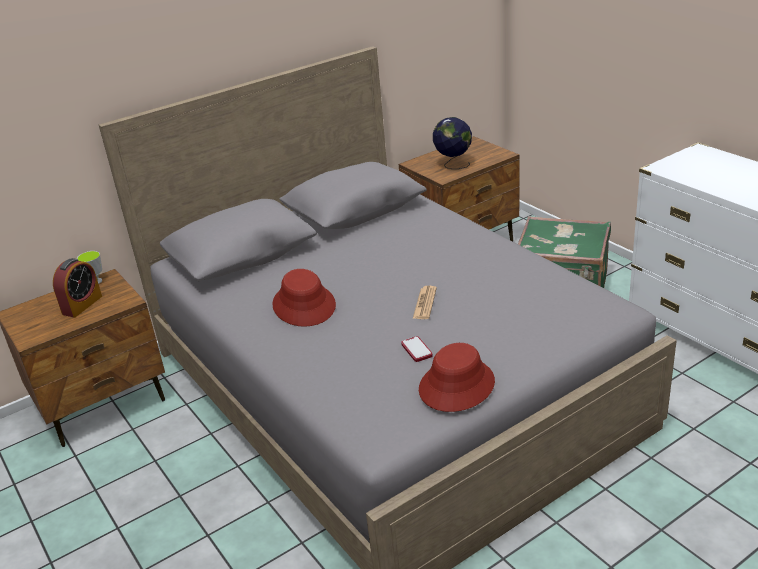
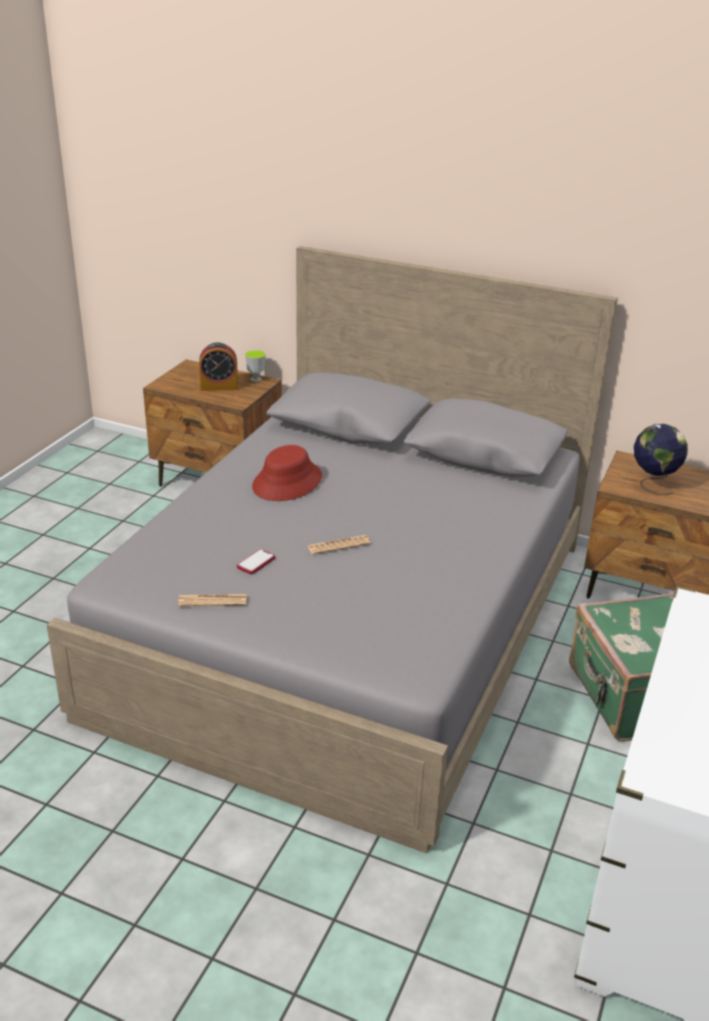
camera: 55 degrees right, 0 degrees up
(456, 386) = (212, 601): red hat -> newspaper

